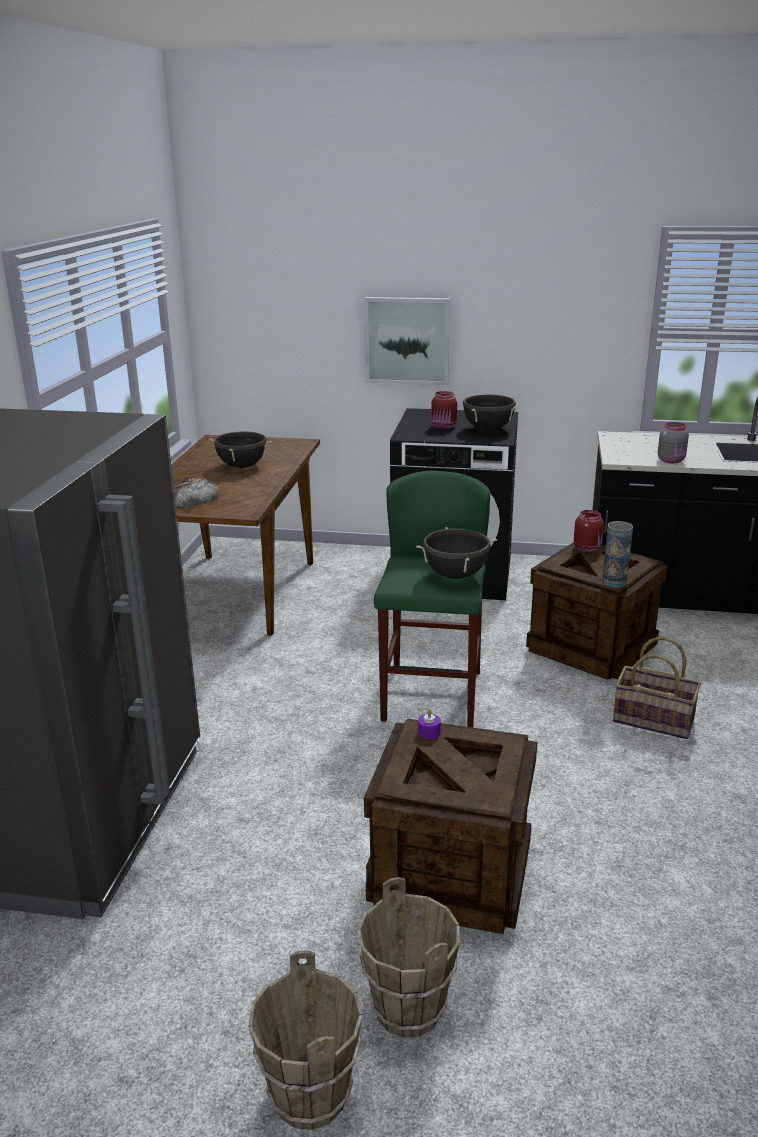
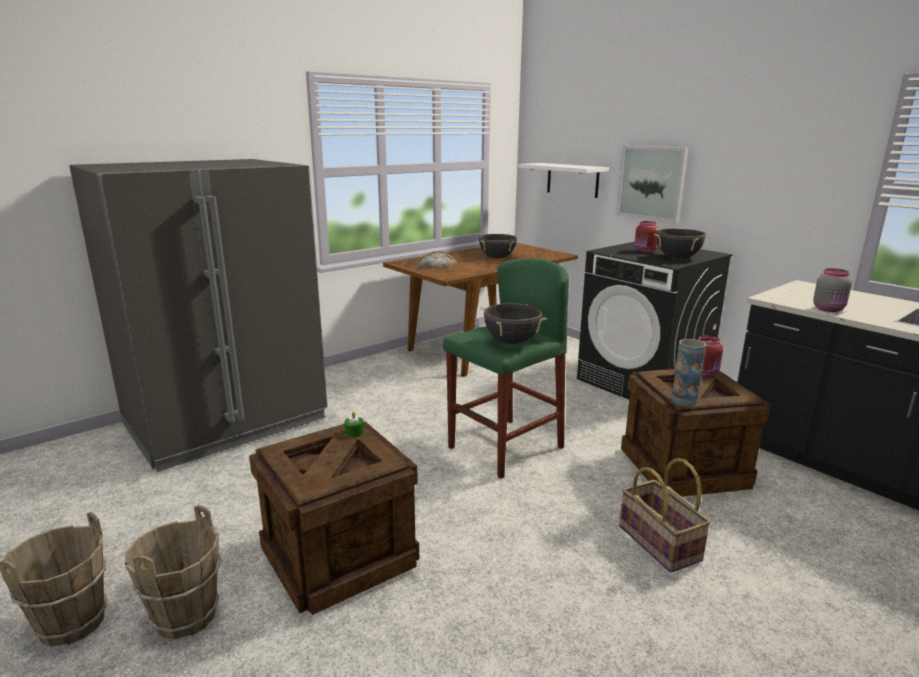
camera: 40 degrees right, 5 degrees down
(289, 342) = (572, 180): none -> white shelf
(429, 732) = (354, 432): purple candle -> green candle

